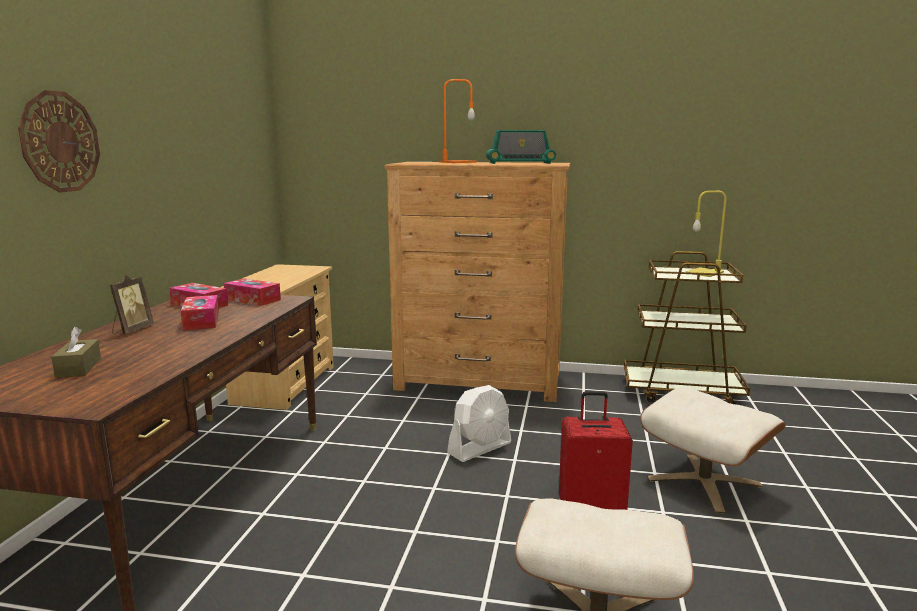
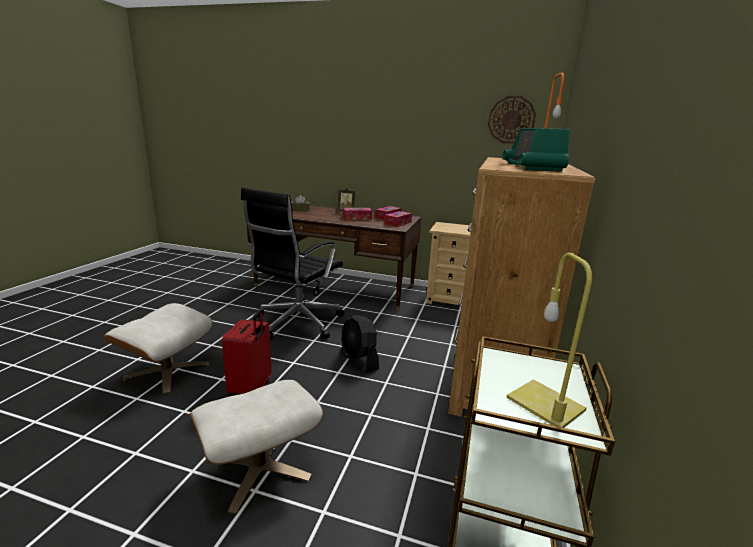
camera: 95 degrees right, 5 degrees up
(60, 142) = (355, 130): wall clock -> wall clock (511, 120)
(372, 514) = (296, 323): none -> black office chair
(480, 448) = (359, 360): white fan -> black fan

